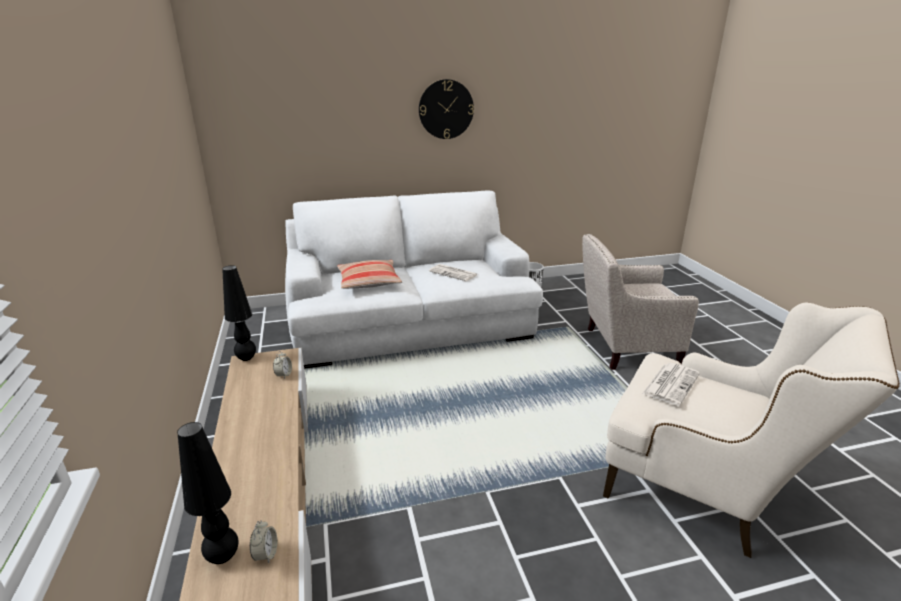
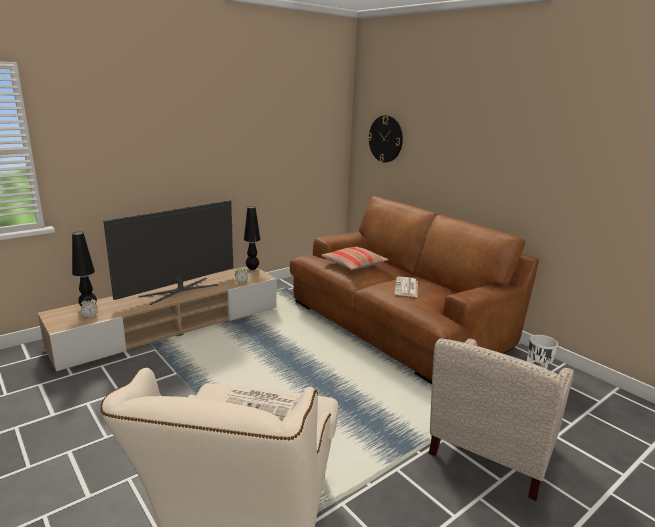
camera: 65 degrees right, 5 degrees down
(256, 435) = (179, 290): none -> television
(410, 321) = (398, 322): white sofa -> brown sofa
(446, 109) = (509, 146): wall clock -> wall clock (385, 139)
(624, 346) = (488, 454): beige armchair -> beige armchair turned 120 degrees counterclockwise

